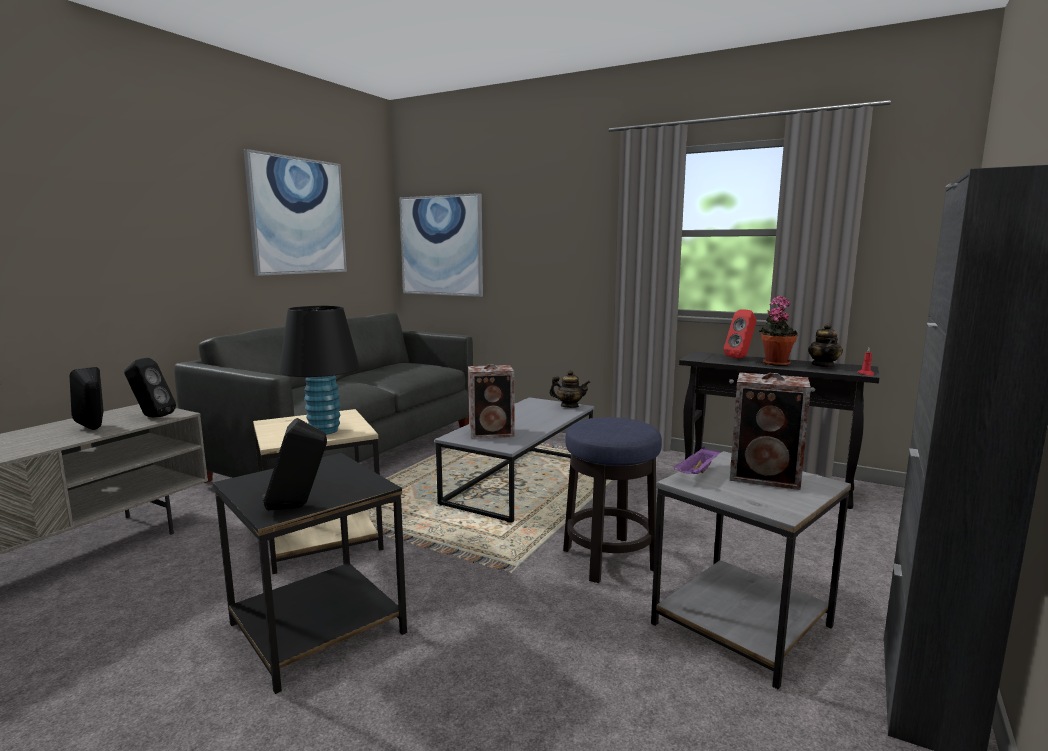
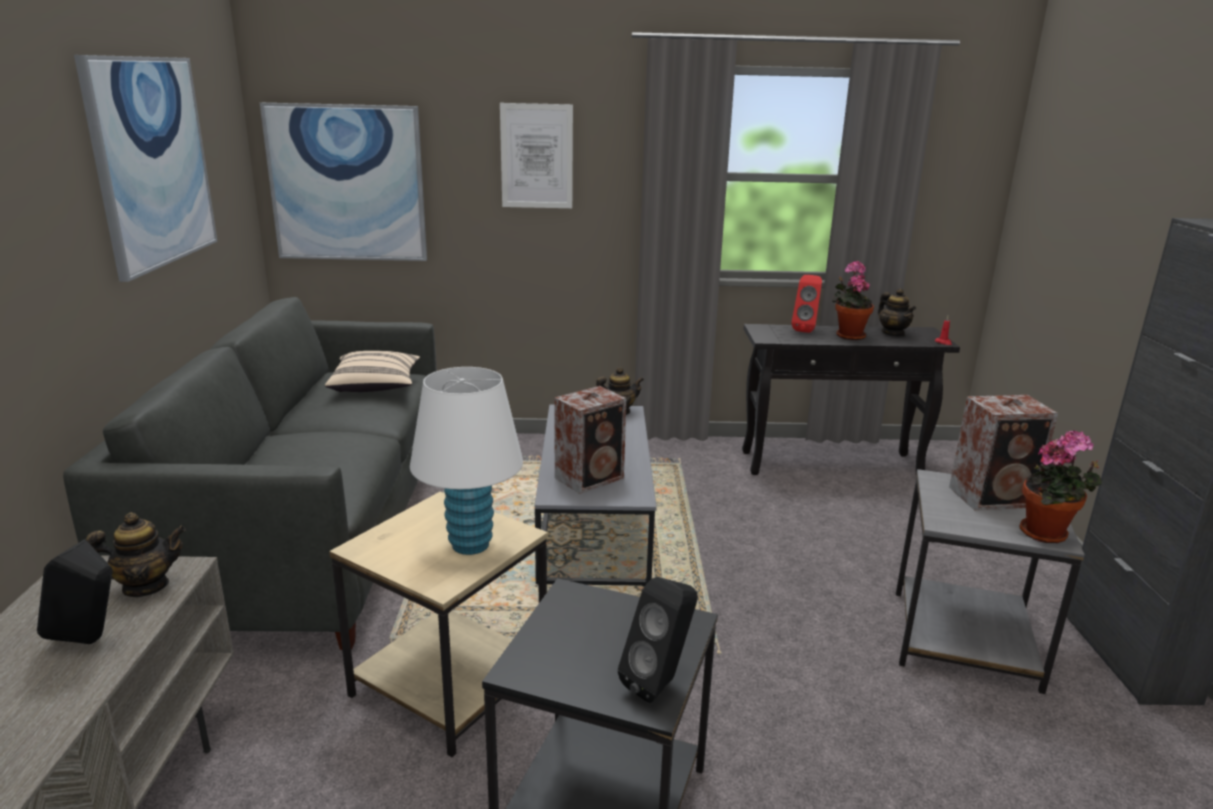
camera: 30 degrees left, 10 degrees up
(151, 417) = (145, 586): black speaker -> teapot
(324, 431) = (470, 545): black table lamp -> white table lamp
(415, 368) = (376, 387): none -> beige pillow
(551, 223) = (536, 156): none -> picture
(609, 559) = (792, 603): stool -> none
(697, 473) = (939, 508): purple tray -> none
(777, 507) = (1047, 535): none -> potted plant

